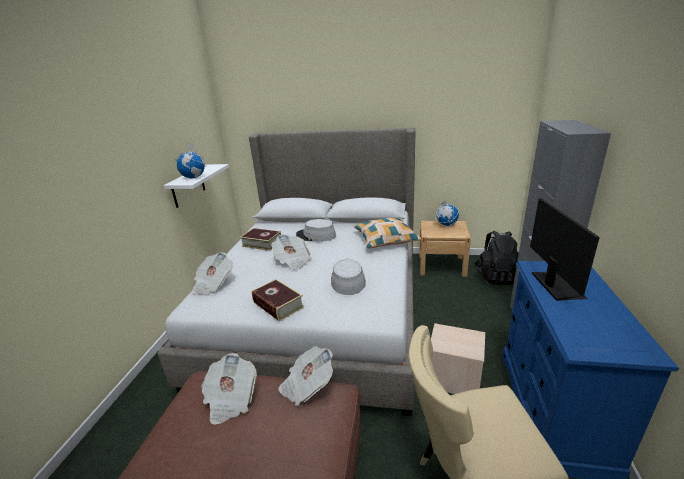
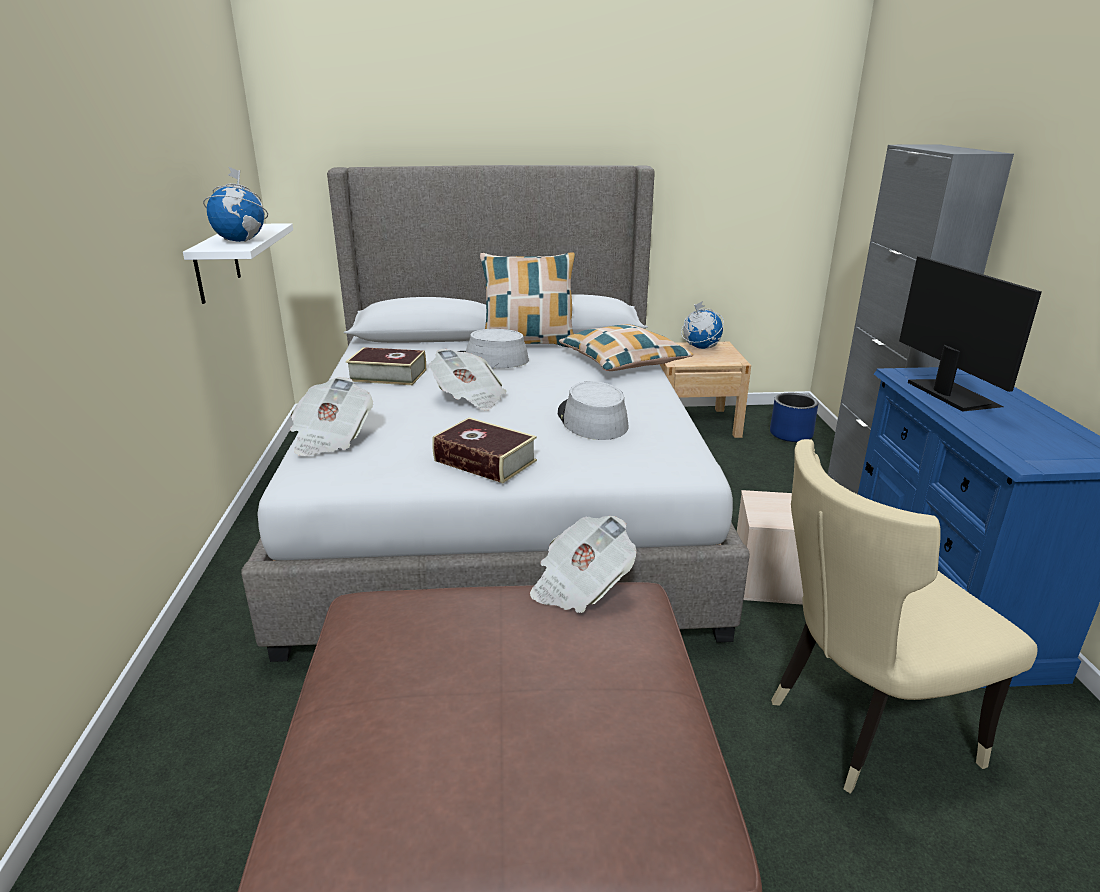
camera: 15 degrees left, 0 degrees up
(230, 399) = (448, 619): newspaper -> none
(341, 225) = (528, 344): none -> pillow
(497, 276) = (791, 434): black backpack -> blue planter

